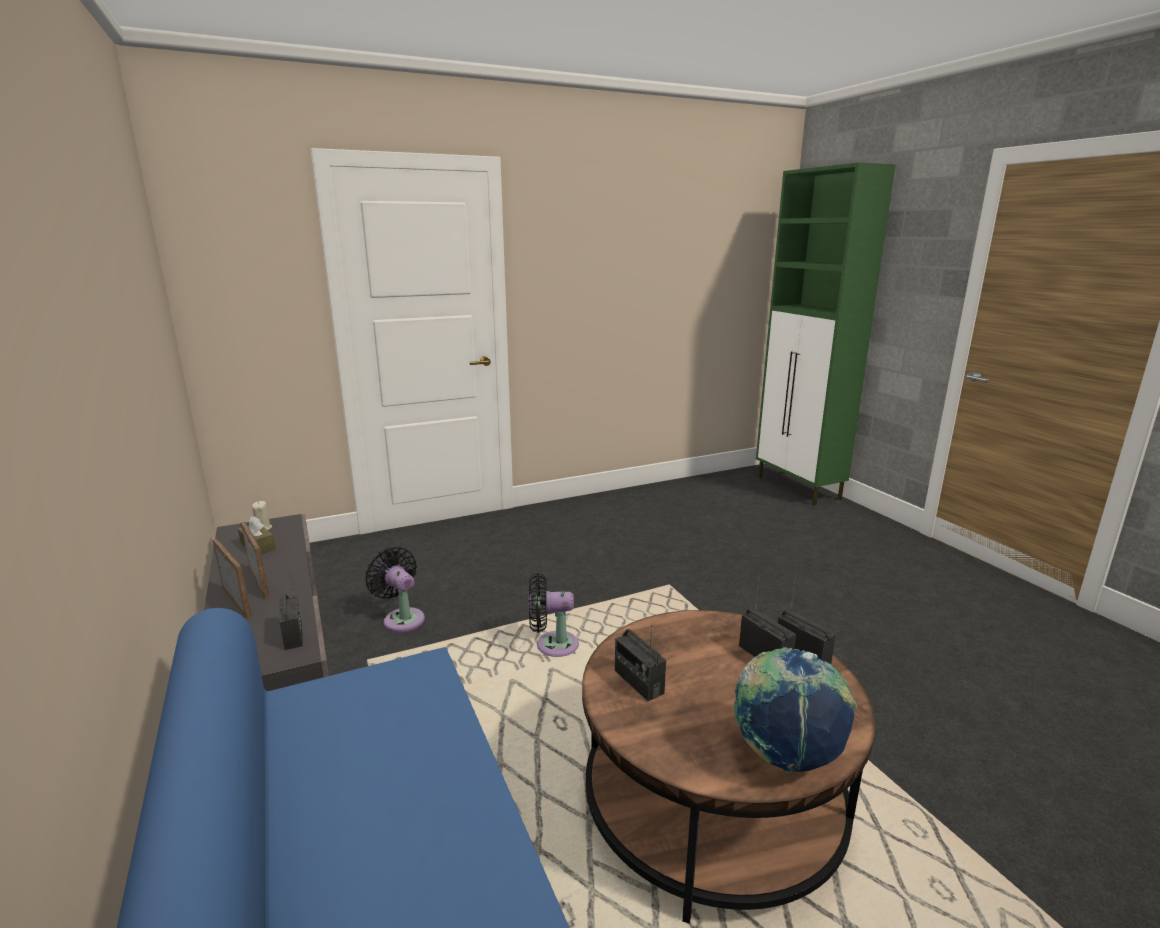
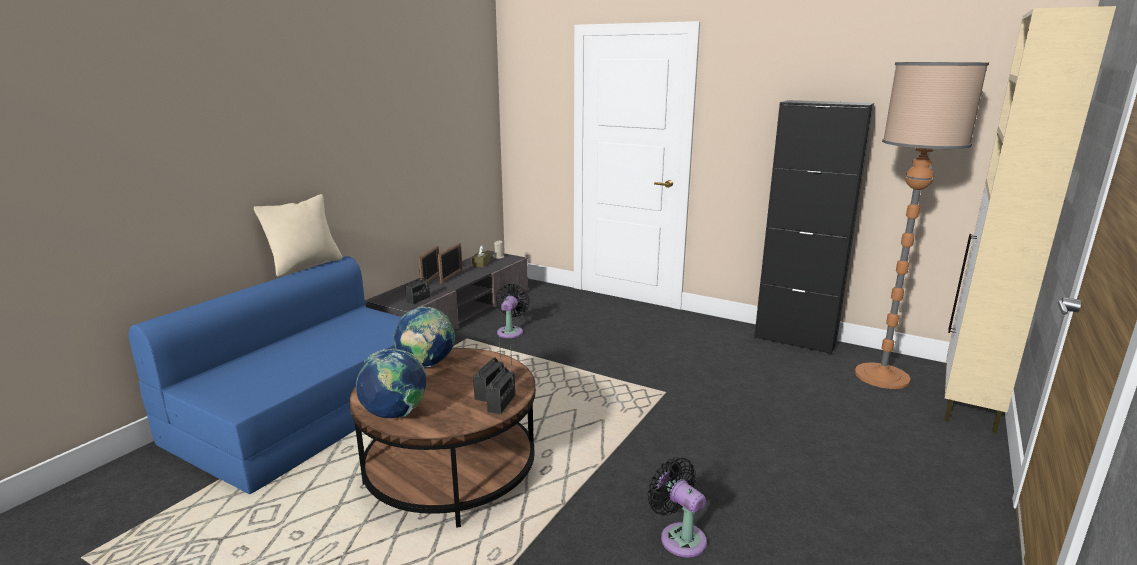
camera: 55 degrees right, 0 degrees up
(171, 667) = (305, 265): none -> beige pillow
(552, 645) = (539, 378): black fan -> black fan (679, 537)
(638, 682) = (426, 365): radio -> globe
(642, 493) = (795, 340): none -> black cabinet
(735, 493) = (881, 376): none -> floor lamp
(798, 488) = (969, 403): green cabinet -> beige cabinet

